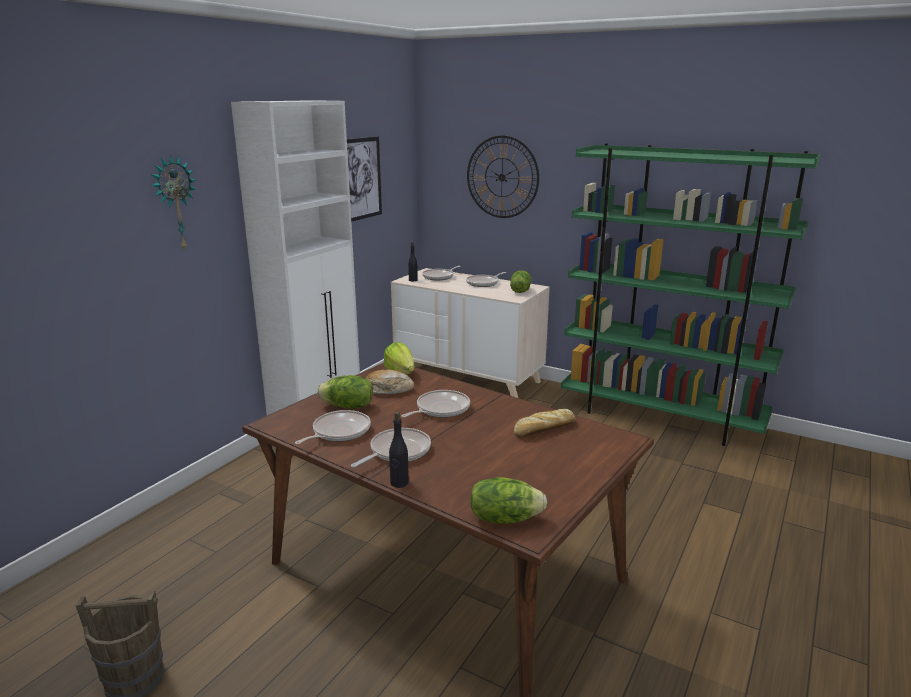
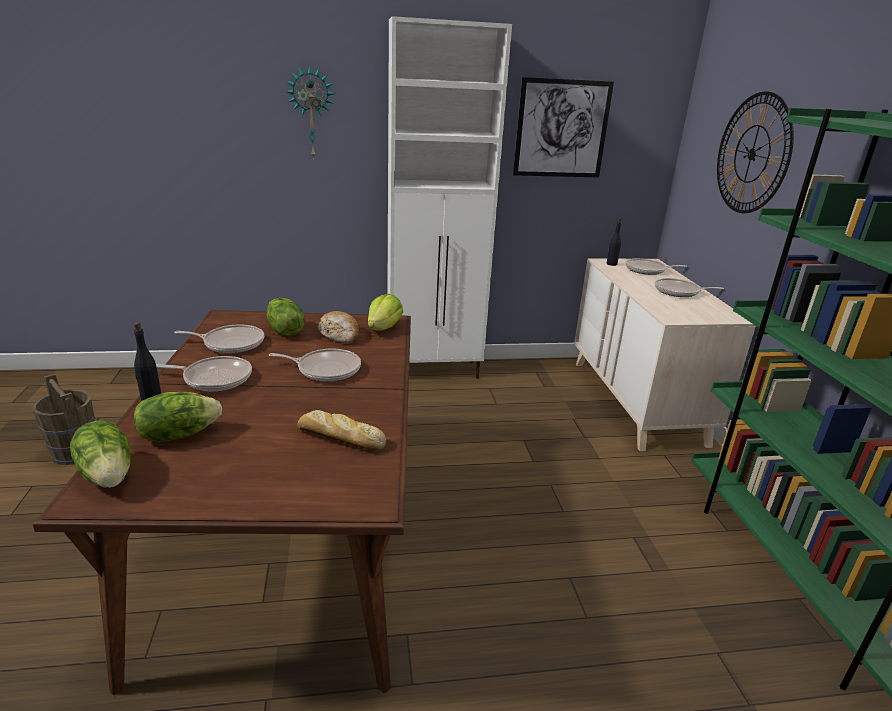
camera: 50 degrees right, 5 degrees up
(520, 291) = (700, 313): lettuce -> lettuce (178, 434)

